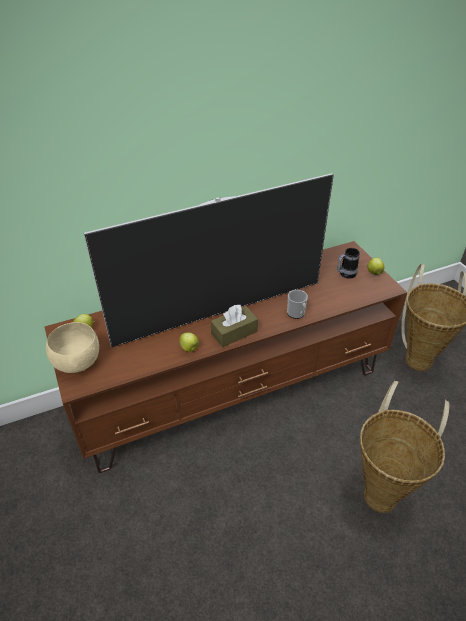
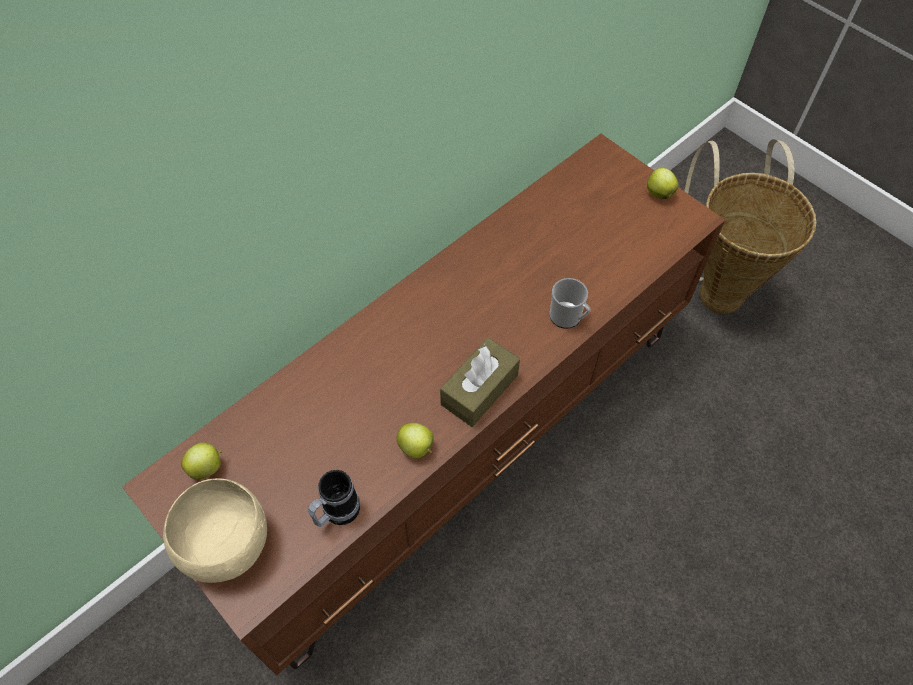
camera: 20 degrees left, 15 degrees up
(220, 312) = (436, 354): television -> none
(345, 274) = (614, 211): mug -> mug (336, 513)
(383, 490) = (742, 537): basket -> none

